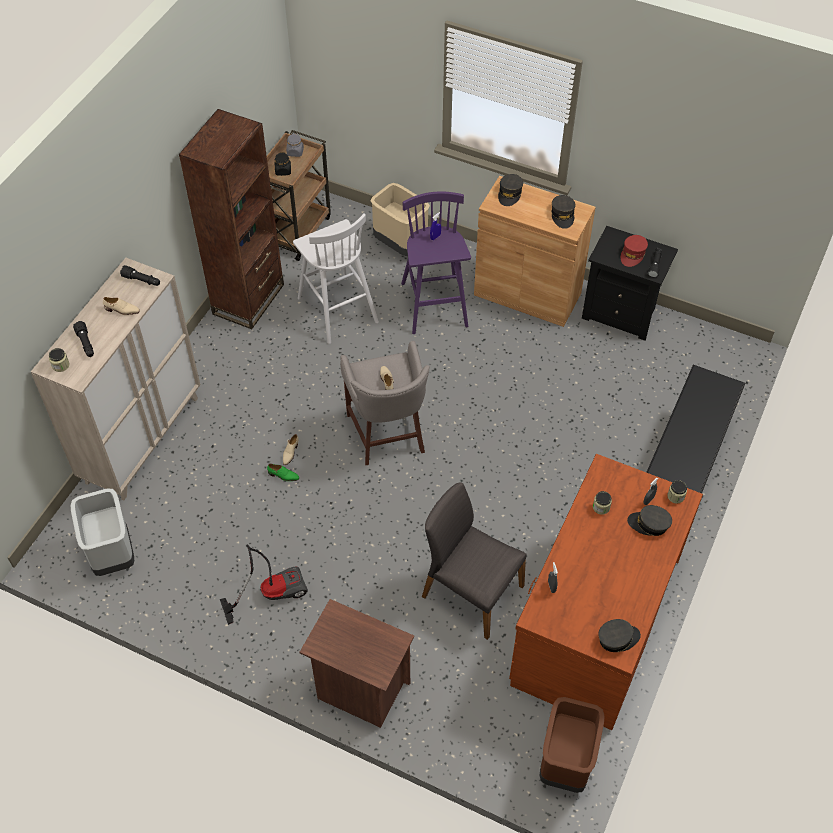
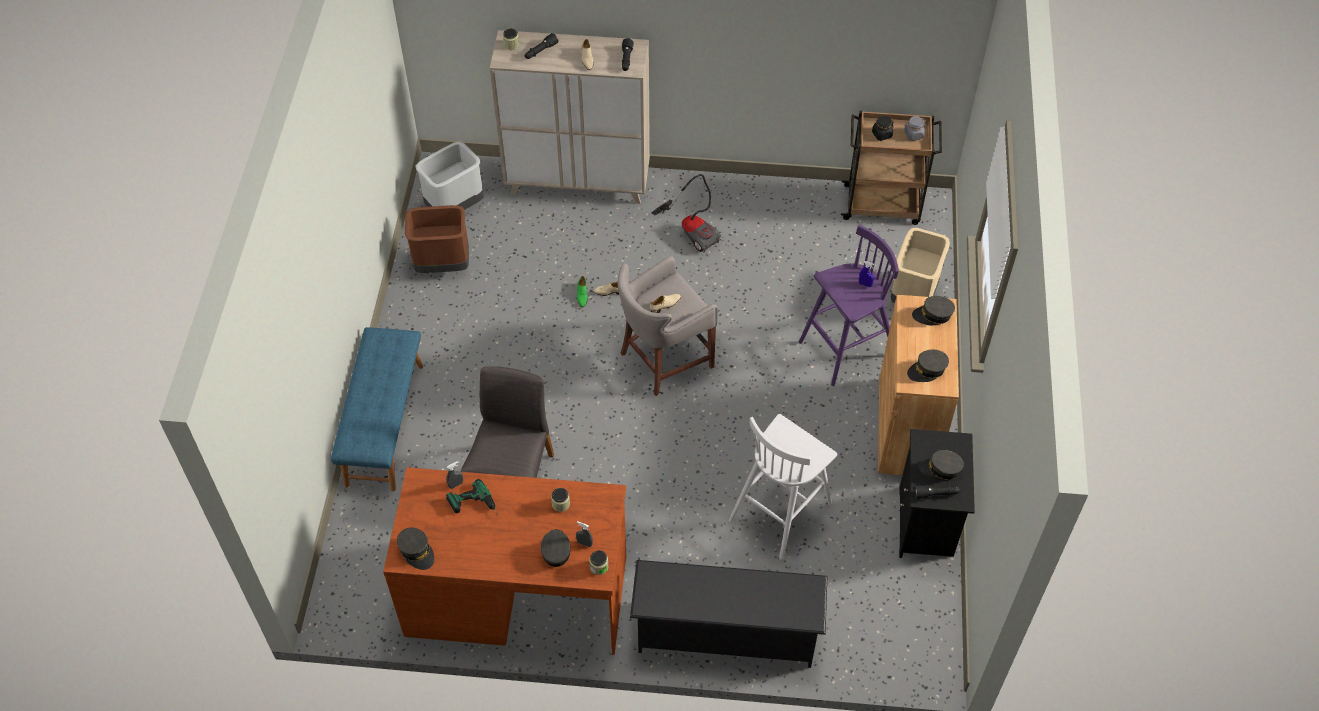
camera: 70 degrees right, 0 degrees up
(248, 299) = (774, 198): brown bookcase -> none
(271, 592) = (457, 328): vacuum cleaner -> vacuum cleaner (693, 230)
(336, 309) = (798, 270): white stool -> white stool (781, 511)
(360, 690) = (384, 424): brown nightstand -> blue bench
(566, 763) = (359, 606): brown trash can -> brown trash can (442, 266)
(582, 577) = (474, 507): none -> power drill
(633, 254) = (940, 469): red cap -> grey cap

